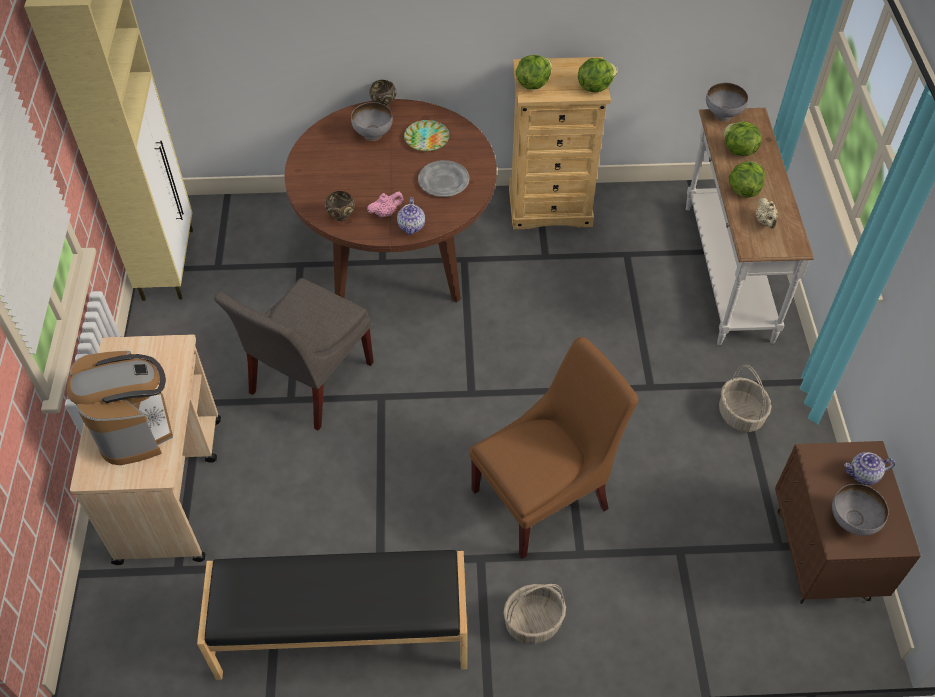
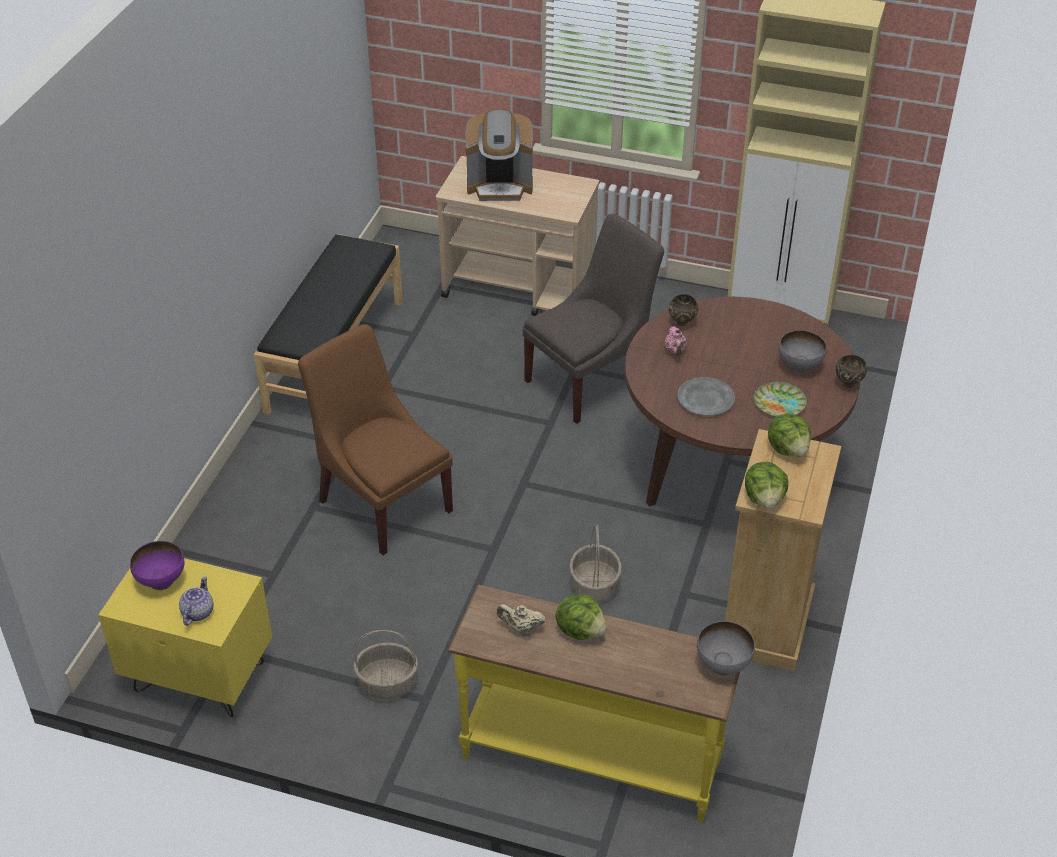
camera: 110 degrees right, 10 degrees down
(307, 381) = (591, 380): grey chair -> grey chair turned 90 degrees clockwise
(412, 226) = (648, 364): teapot -> none
(532, 622) = (273, 459): basket -> basket (594, 585)
(545, 496) = (382, 501): brown chair -> brown chair turned 150 degrees clockwise
(725, 272) = (591, 758): white console table -> yellow console table
(738, 150) = (650, 653): lettuce -> none
(822, 556) = (199, 678): brown nightstand -> yellow nightstand
(851, 521) = (162, 581): grey bowl -> purple bowl

